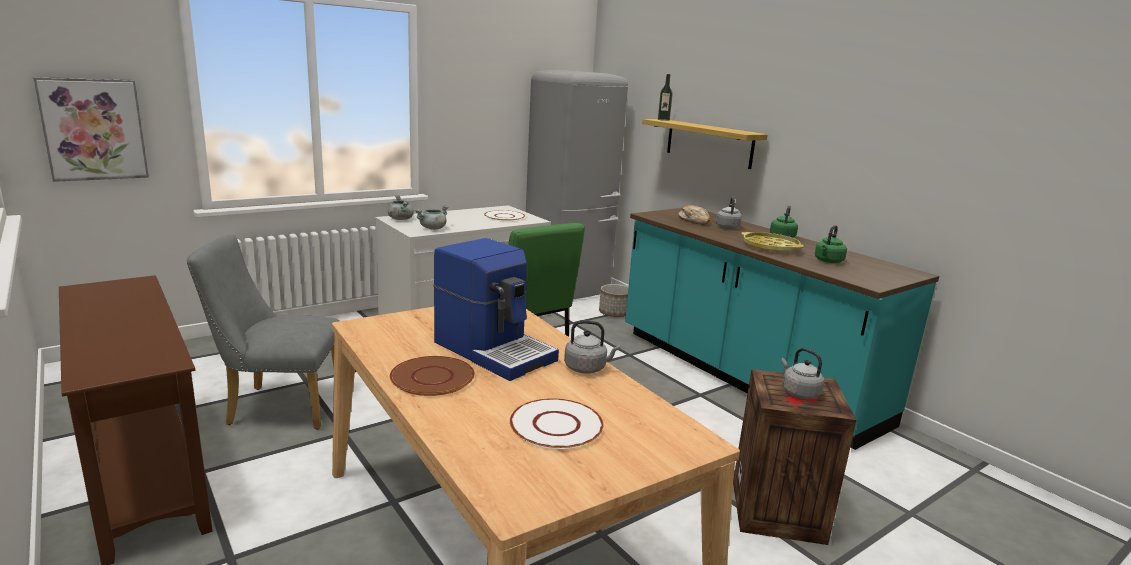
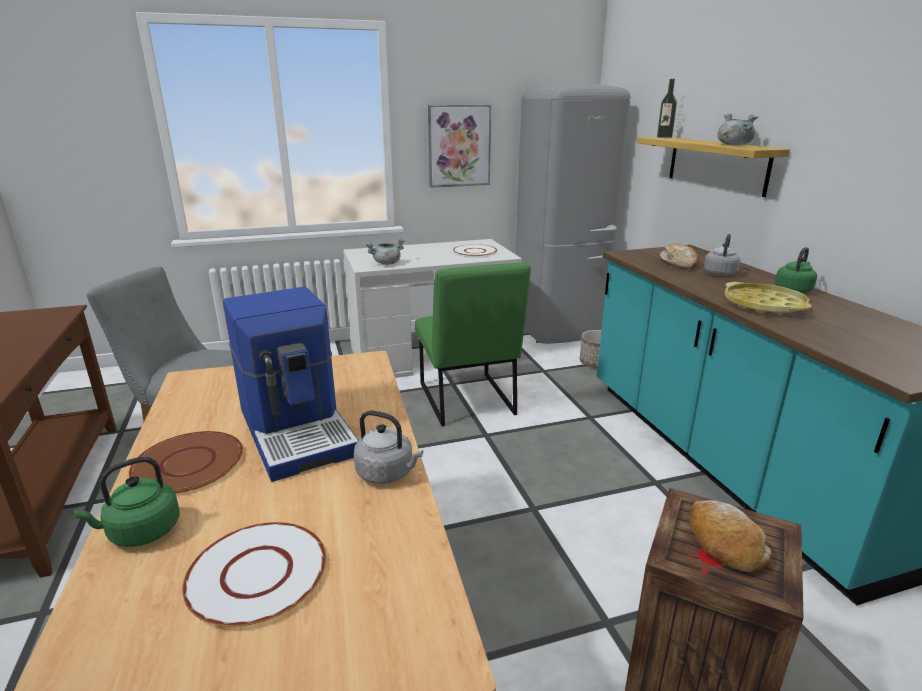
camera: 20 degrees right, 5 degrees up
(94, 129) = (76, 164): picture -> picture (459, 146)
(400, 219) = (365, 252): grey cooking pot -> grey cooking pot (733, 145)
(798, 392) = (723, 543): grey kettle -> bread
(828, 261) = (844, 332): green kettle -> green kettle (141, 532)

